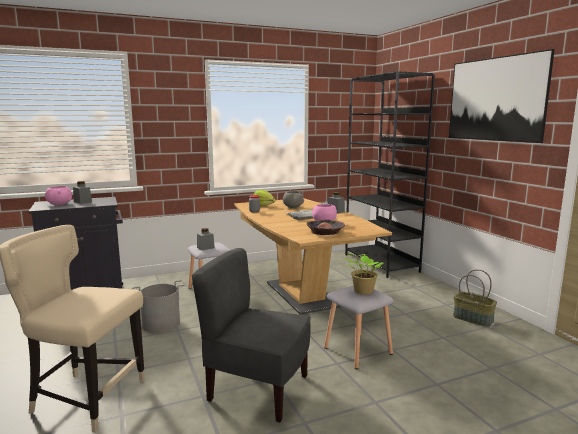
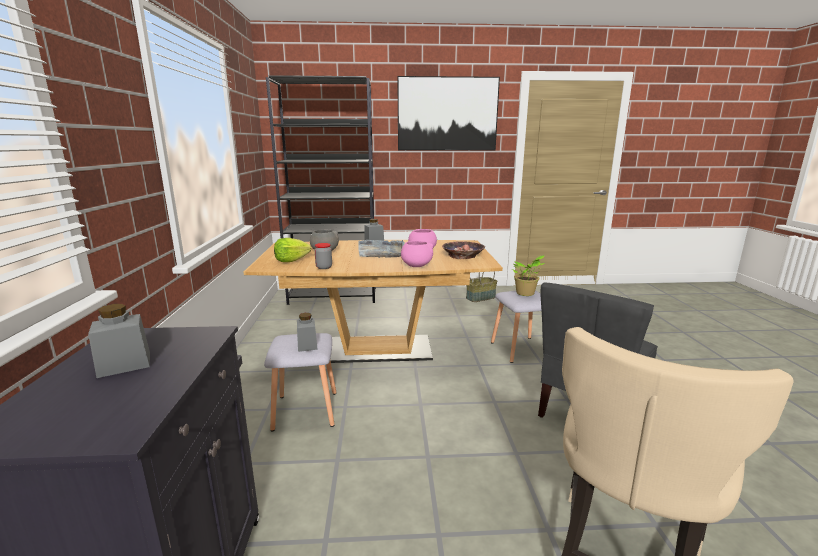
camera: 70 degrees left, 5 degrees up
(59, 204) = (101, 398): pink bowl -> pink bowl (416, 265)
(161, 324) = (397, 472): grey bucket -> none

